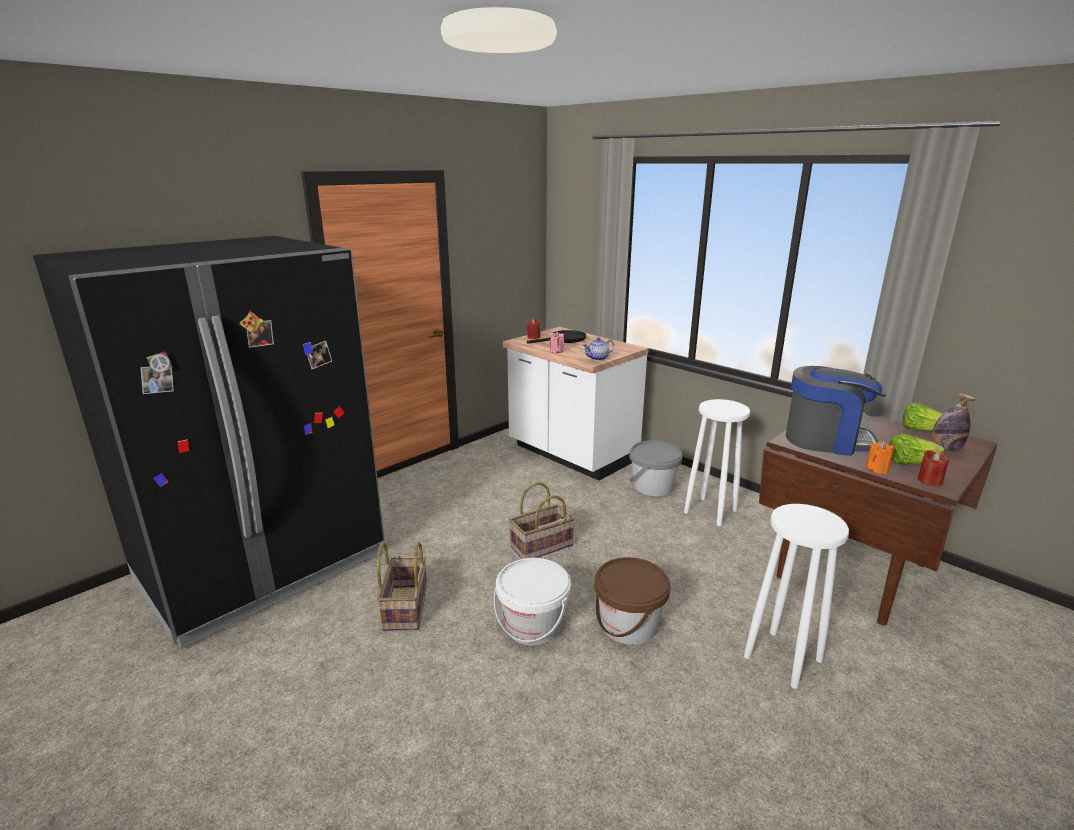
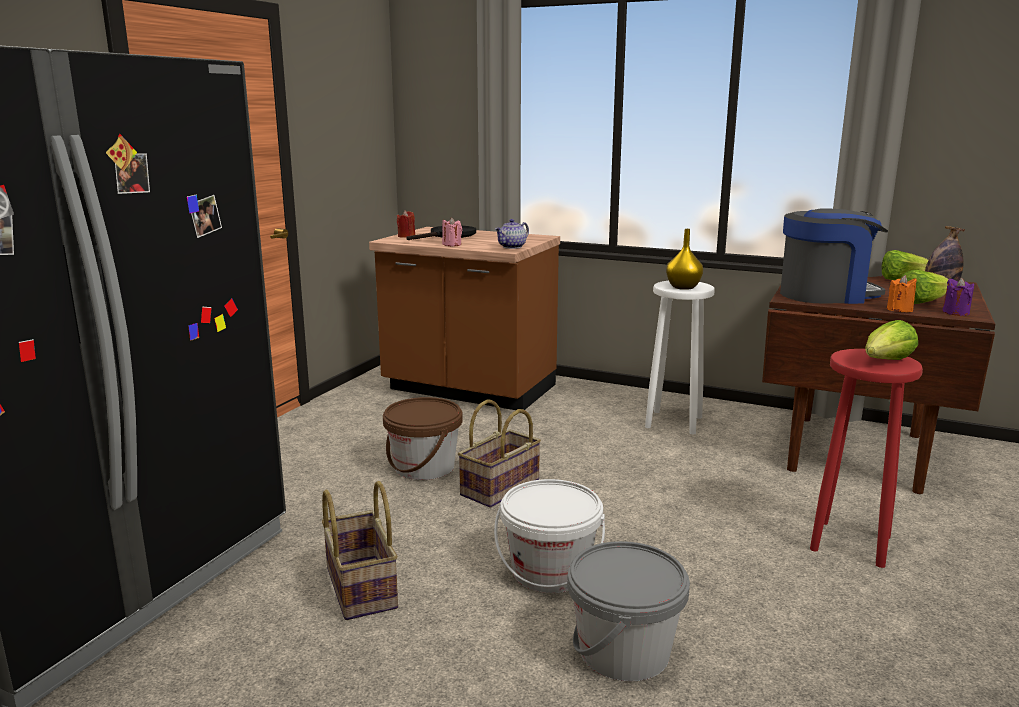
camera: 20 degrees left, 5 degrees down
(571, 454) = (469, 389): white counter -> brown counter
(628, 625) = (664, 547): brown bucket -> brown bucket (424, 467)
(652, 486) = (591, 408): grey bucket -> grey bucket (623, 651)
(721, 409) = (683, 287): none -> yellow vase
(782, 657) = (849, 542): white stool -> red stool
(816, 525) = (886, 362): none -> lettuce
(929, 481) = (955, 312): red candle -> purple candle

